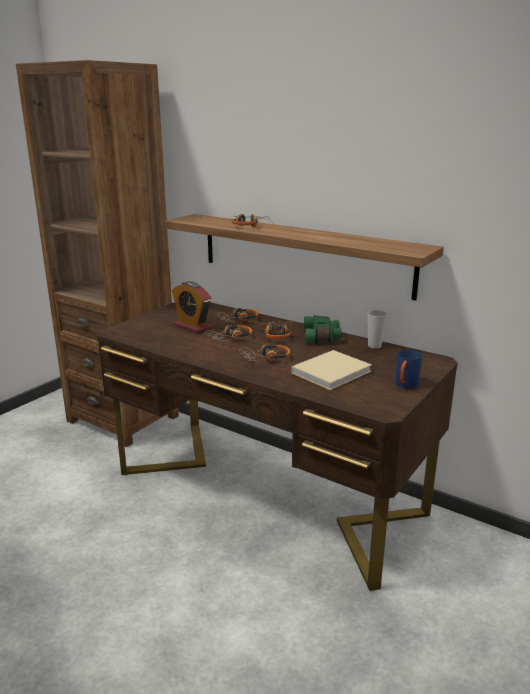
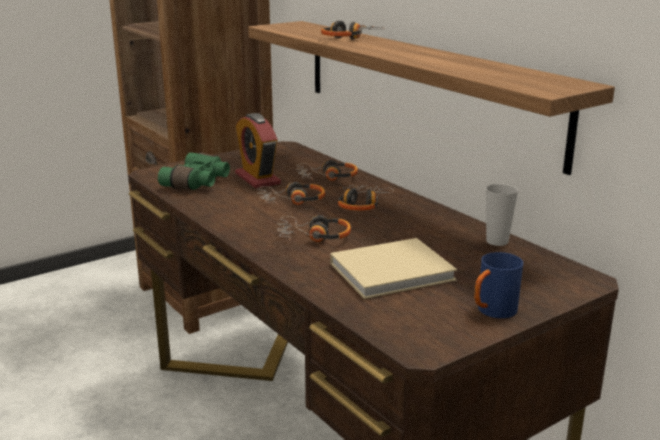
camera: 20 degrees right, 0 degrees up
(322, 337) = (426, 217): green binoculars -> green binoculars (198, 182)

